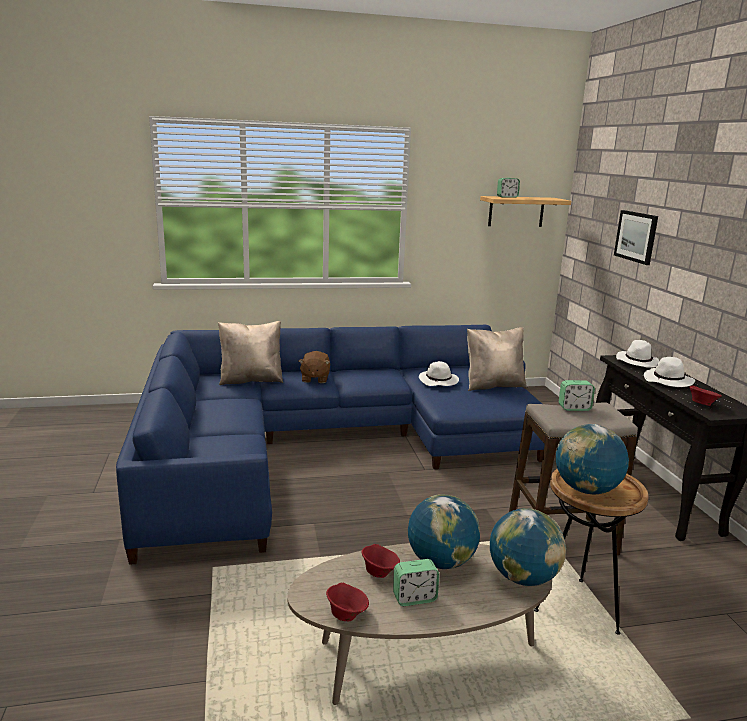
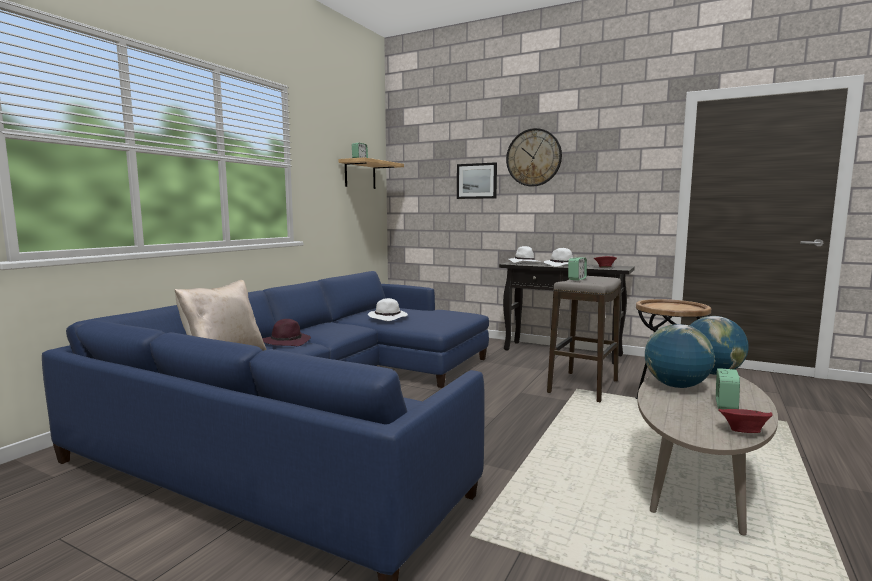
camera: 50 degrees left, 10 degrees down
(314, 379) = (287, 342): brown plush toy -> purple hat
(379, 572) = (680, 406): red bowl -> none
(493, 385) = (424, 311): beige pillow -> none
(586, 490) = (674, 309): globe -> none
(694, 218) = (533, 157): none -> wall clock

